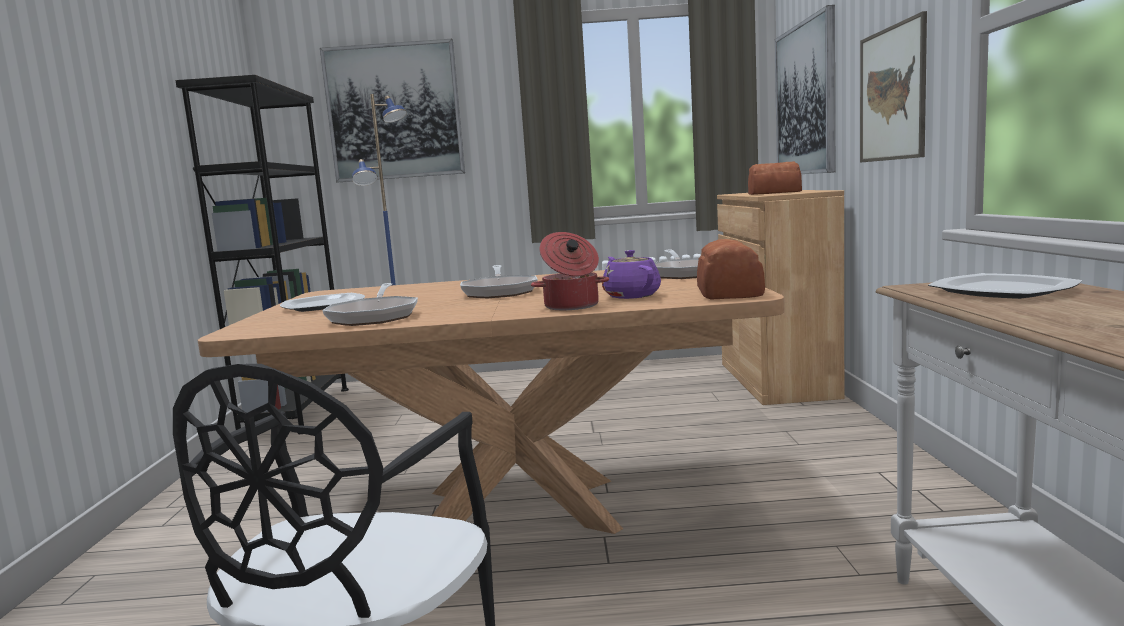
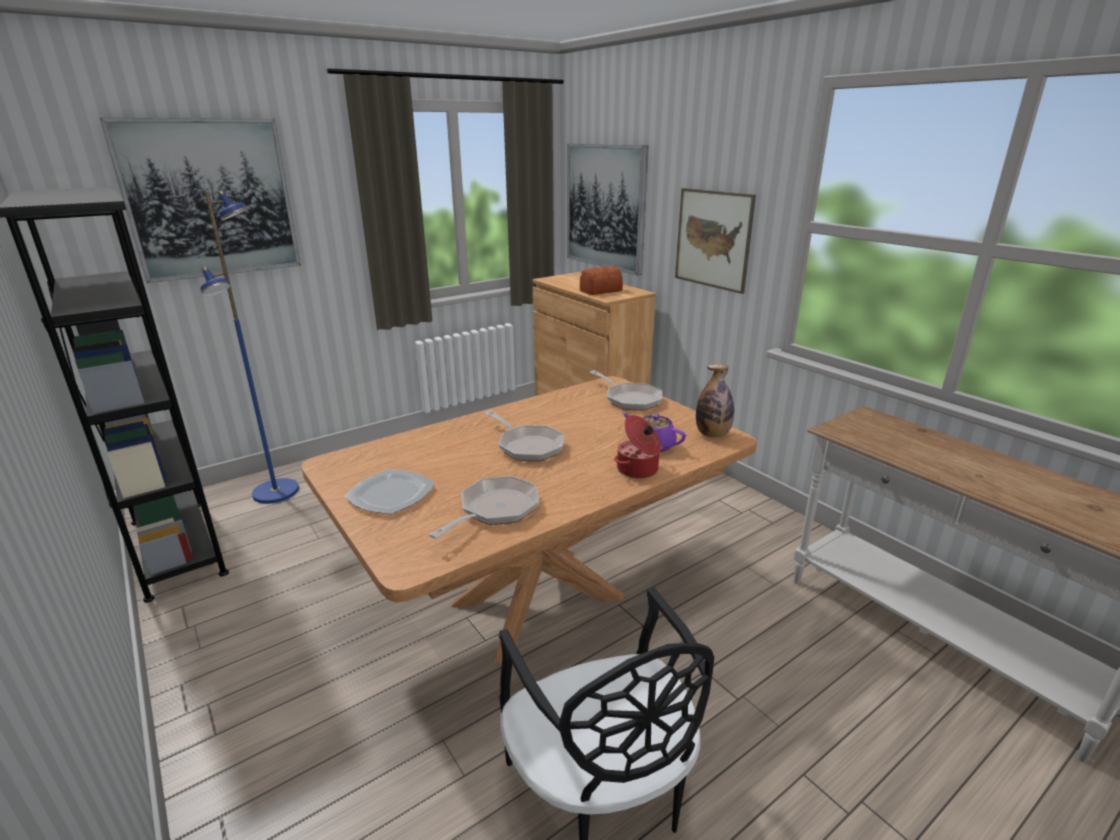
camera: 35 degrees left, 15 degrees up
(375, 316) = (495, 510): frying pan -> frying pan turned 105 degrees counterclockwise
(728, 292) = (712, 434): bread -> bottle
(1000, 290) = (880, 432): plate -> none

